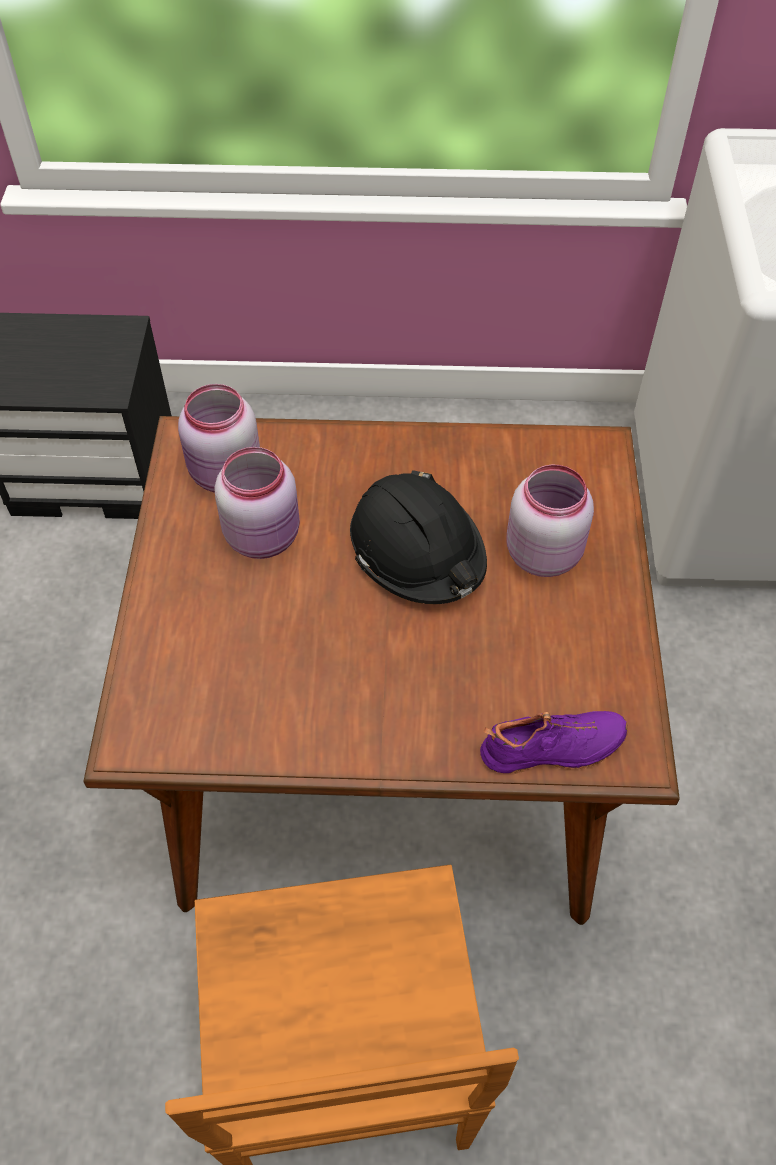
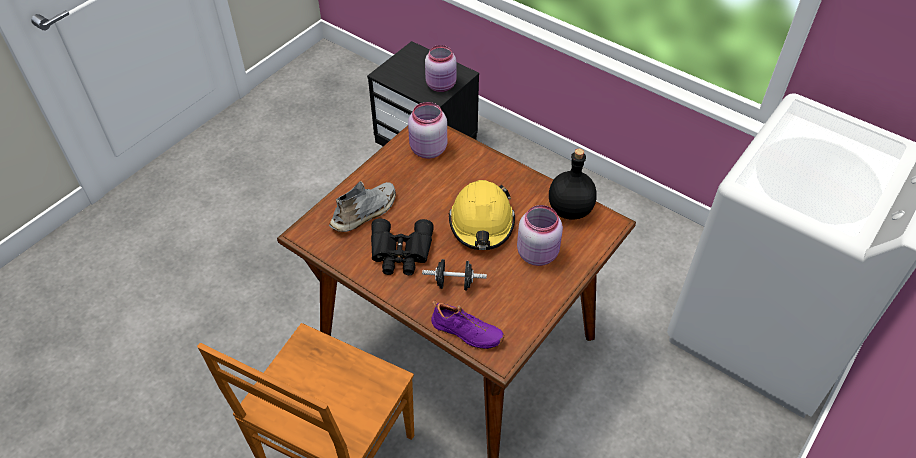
camera: 35 degrees right, 5 degrees down
(211, 642) = (365, 213): none -> grey shoe
(265, 536) = (422, 183): pink jar -> pink jar (442, 85)
(332, 677) = (401, 253): none -> black binoculars
(418, 551) = (482, 223): black hard hat -> yellow hard hat
(462, 678) = (454, 283): none -> black dumbbell
(529, 459) = (569, 210): none -> black bottle

